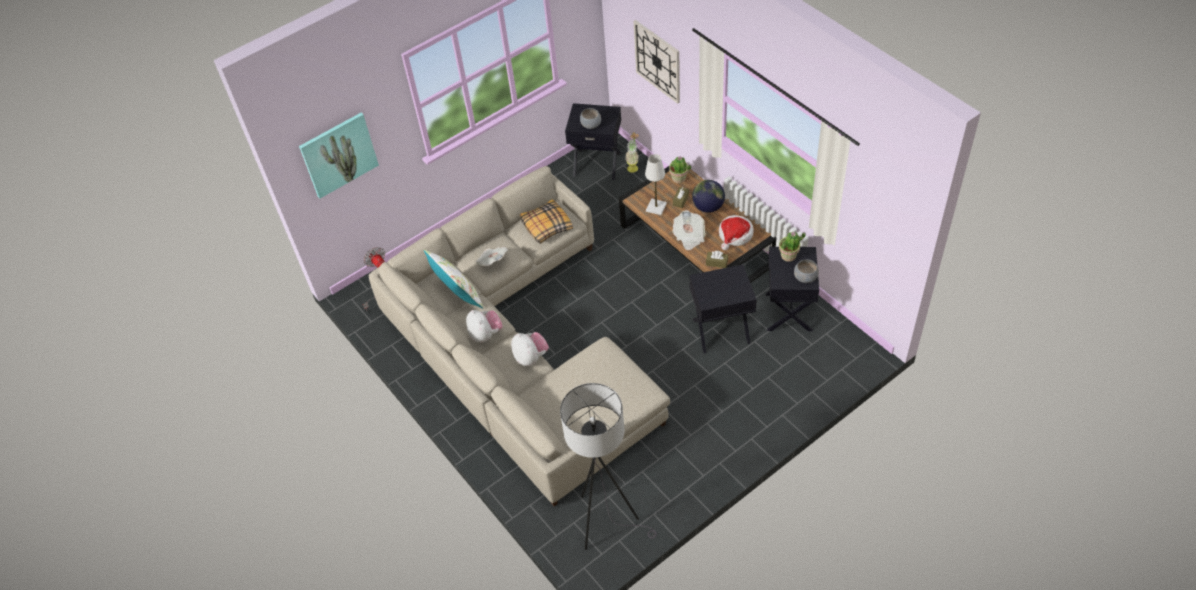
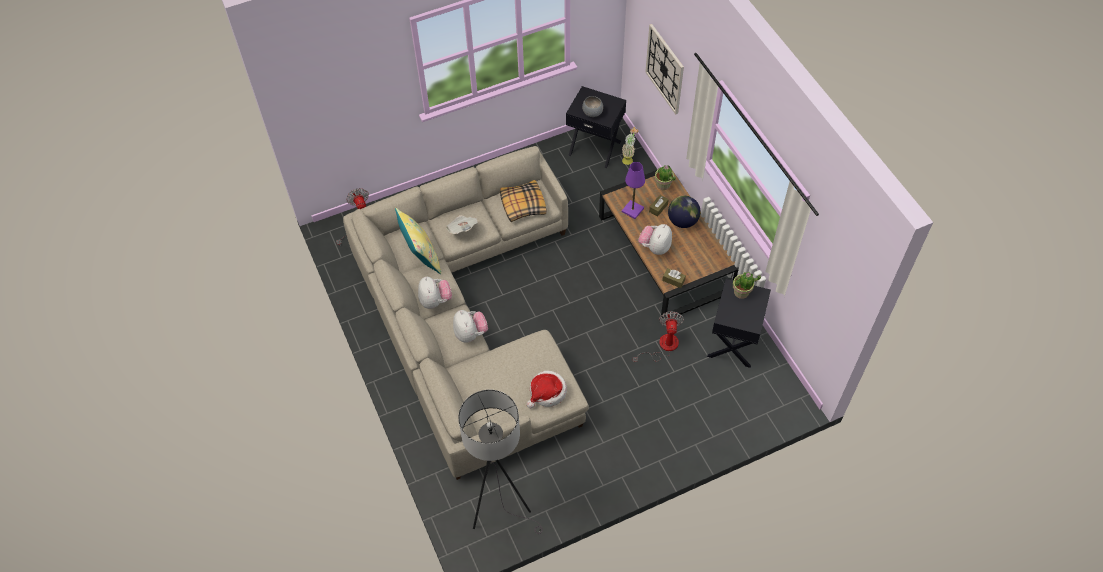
camera: 10 degrees right, 5 degrees up
(339, 155) = (334, 100): picture -> none
(458, 296) = (421, 256): white pillow -> yellow pillow
(656, 207) = (632, 210): white table lamp -> purple table lamp
(689, 236) = (655, 247): newspaper -> plush toy
(721, 331) = (662, 346): black side table -> fan
(735, 235) = (699, 256): hat -> hat (547, 392)
(805, 277) = (750, 318): grey bowl -> none

